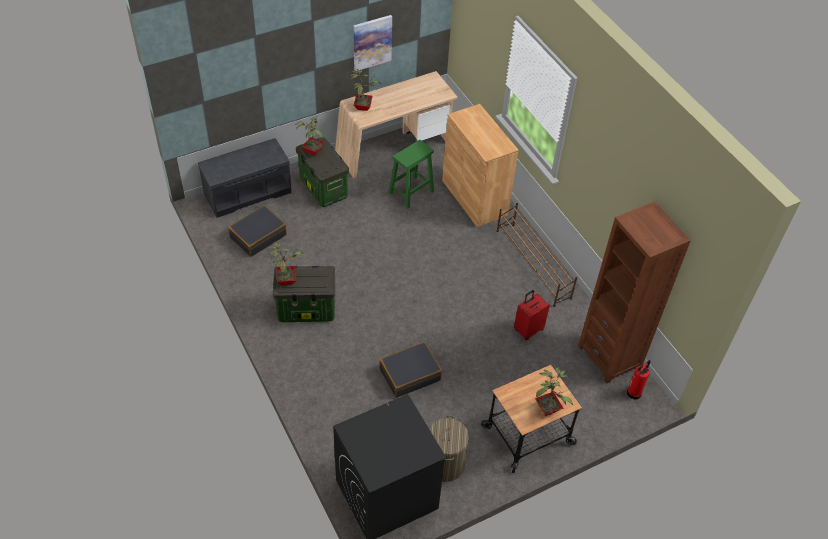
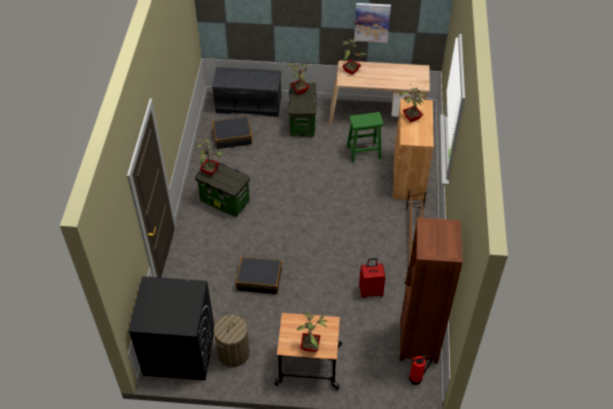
camera: 35 degrees right, 0 degrees up
(474, 130) = (411, 118): none -> potted plant

